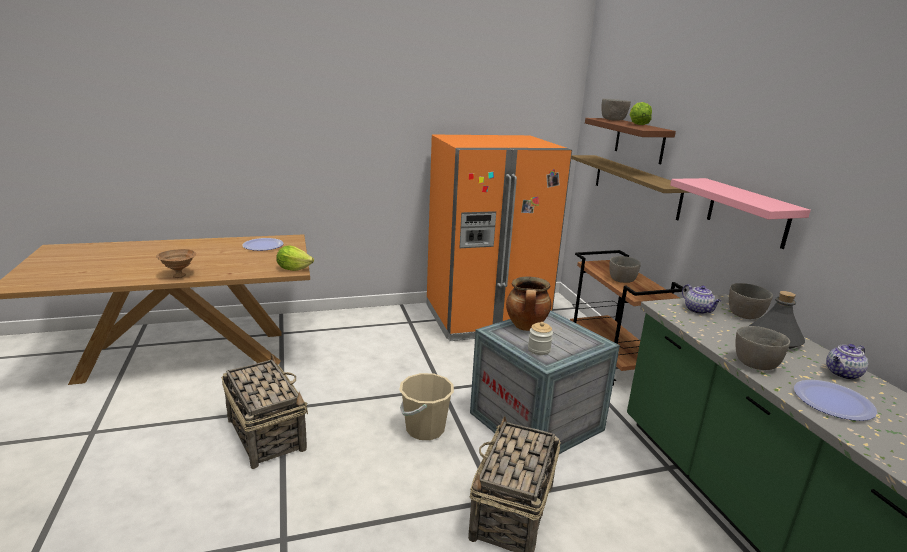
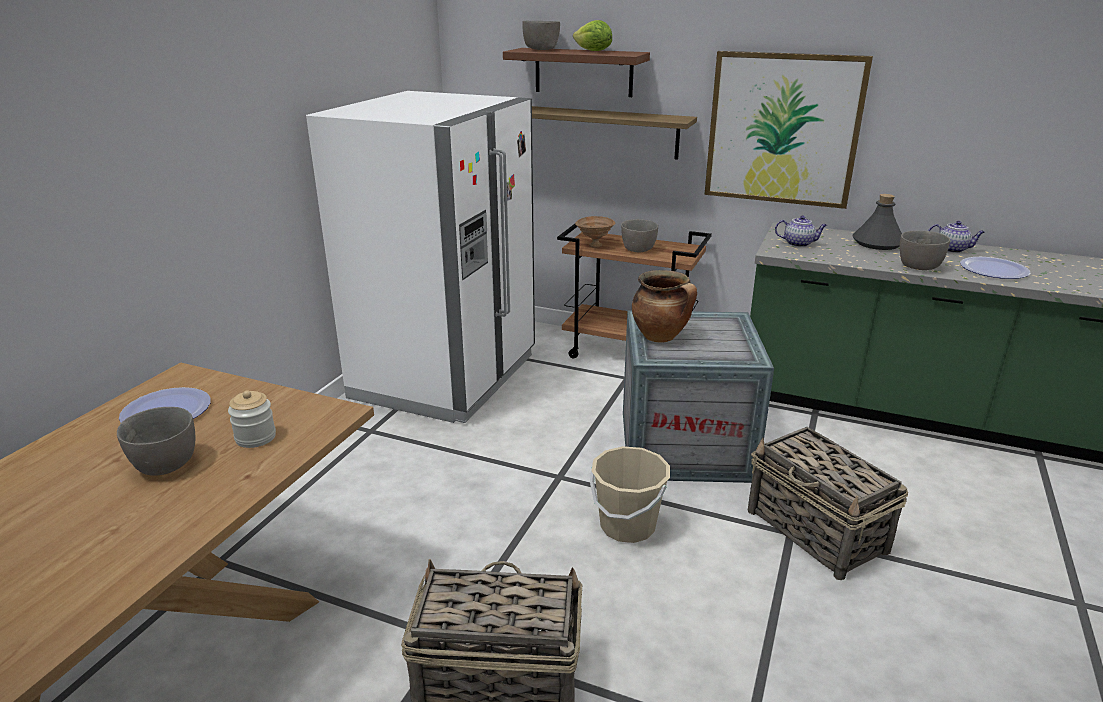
camera: 50 degrees left, 5 degrees up
(178, 275) = (166, 536): brown bowl -> brown bowl (594, 245)
(293, 269) = (327, 412): lettuce -> none
(485, 319) = (445, 376): orange fridge -> white fridge
(539, 350) = (720, 351): jar -> jar (255, 437)
(744, 315) = (824, 234): grey bowl -> grey bowl (165, 465)
(747, 212) = (783, 129): pink shelf -> picture
(842, 374) = (952, 249): teapot -> teapot turned 75 degrees counterclockwise

